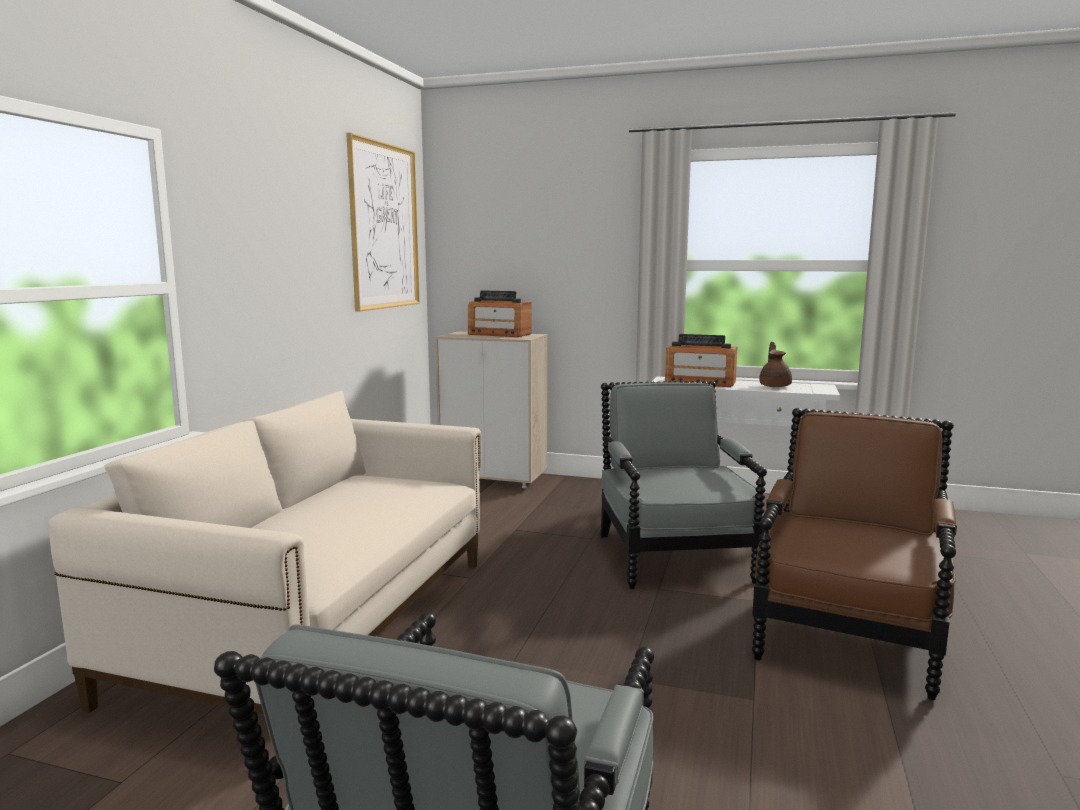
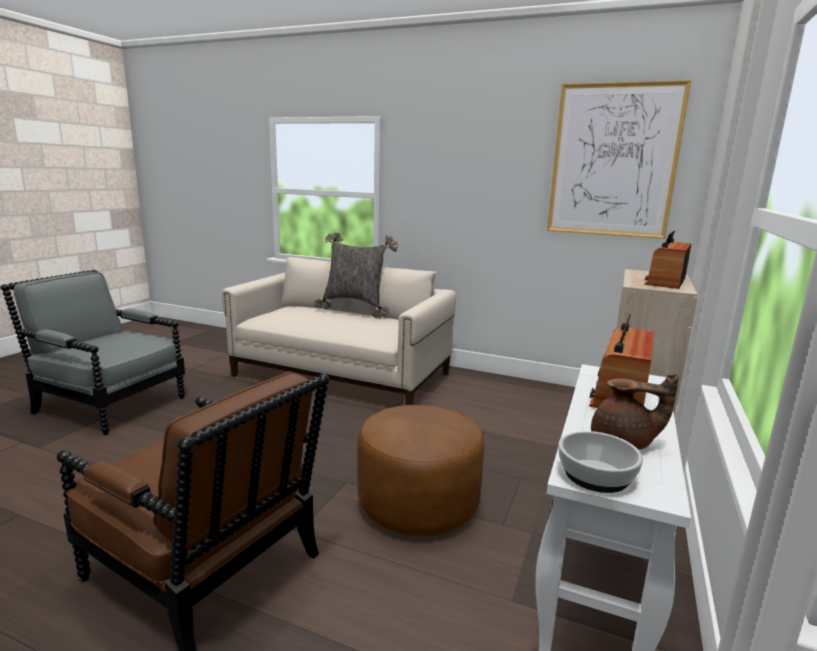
camera: 95 degrees right, 5 degrees up
(296, 502) = (356, 312): none -> pillow
(673, 555) = (418, 503): grey armchair -> brown ottoman
(819, 390) = (596, 476): none -> bowl

